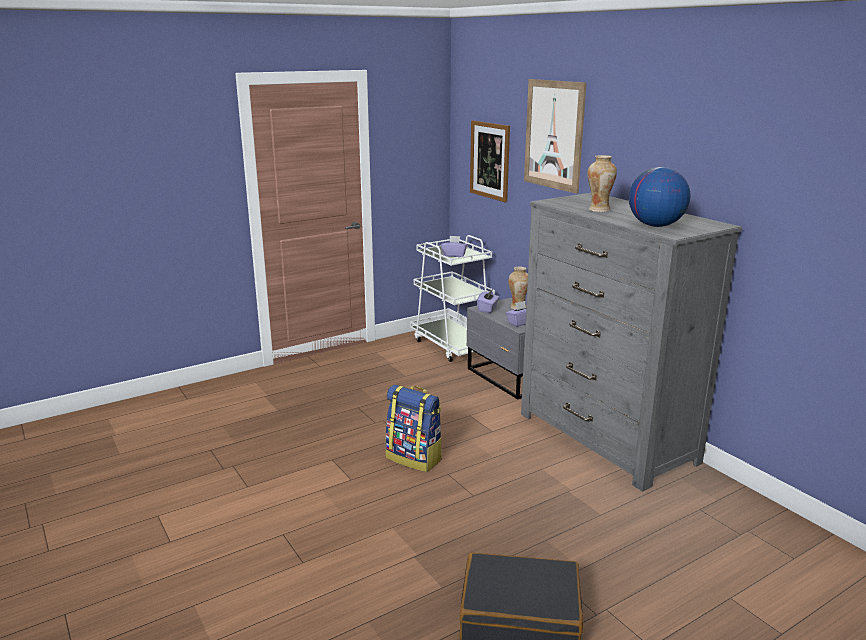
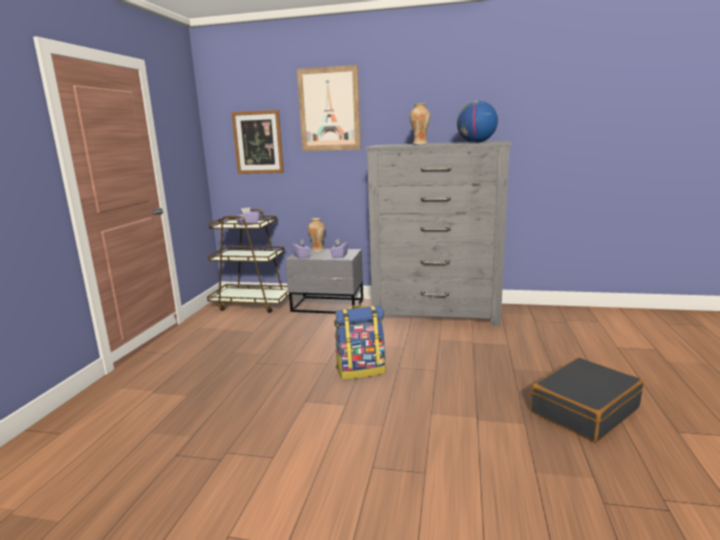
camera: 45 degrees left, 5 degrees down
(452, 345) = (252, 304): white cart -> brown cart

